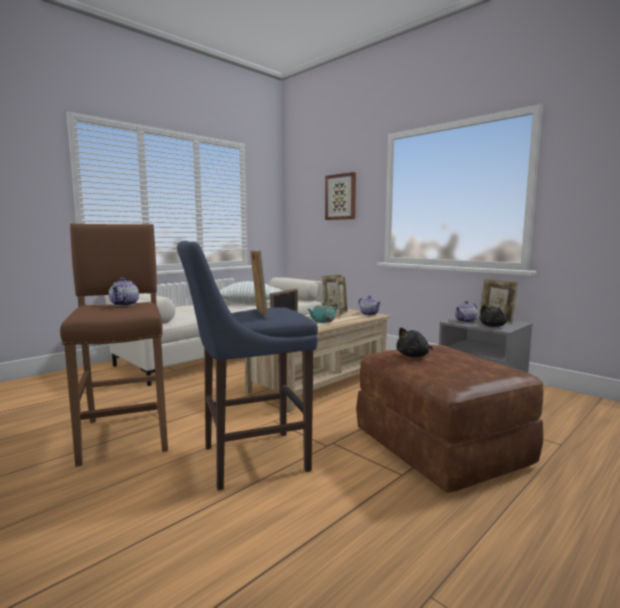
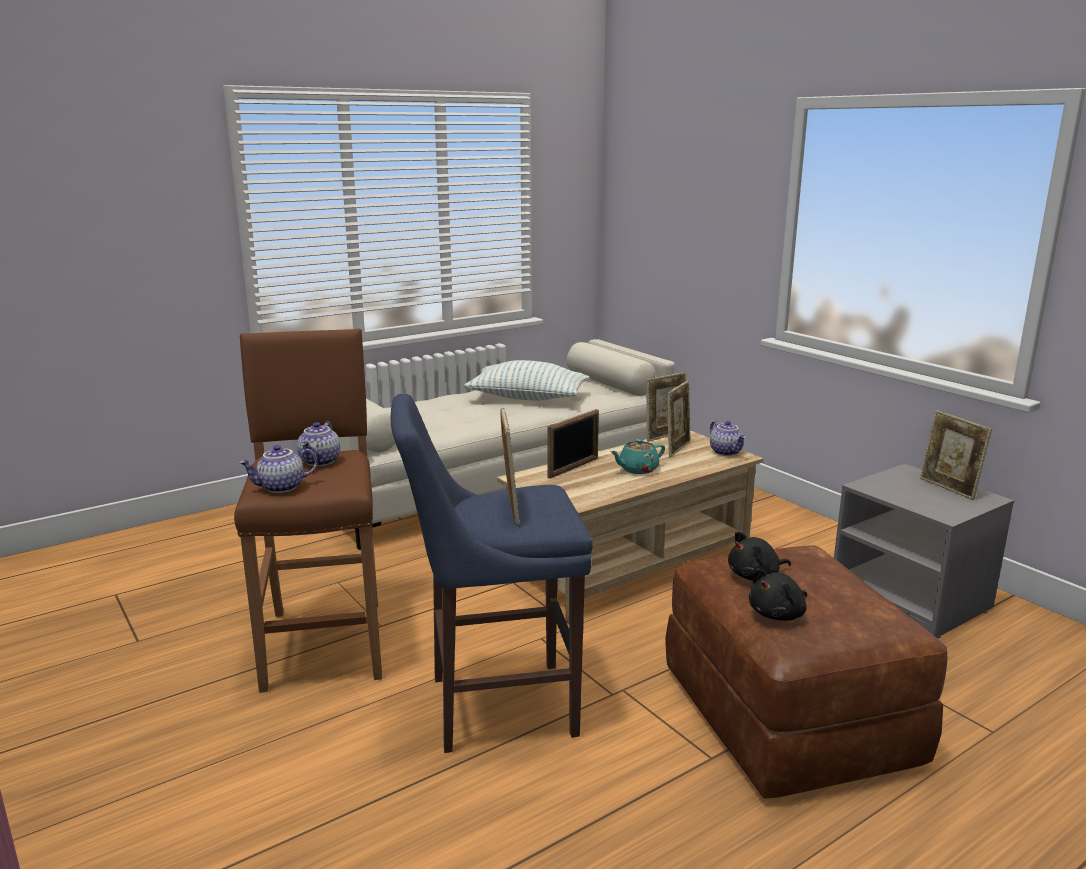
camera: 10 degrees right, 10 degrees up
(341, 197) = (705, 203): picture -> none
(466, 321) = (890, 487): teapot -> teapot (281, 487)
(493, 326) = (933, 505): black plush toy -> black plush toy (778, 614)

